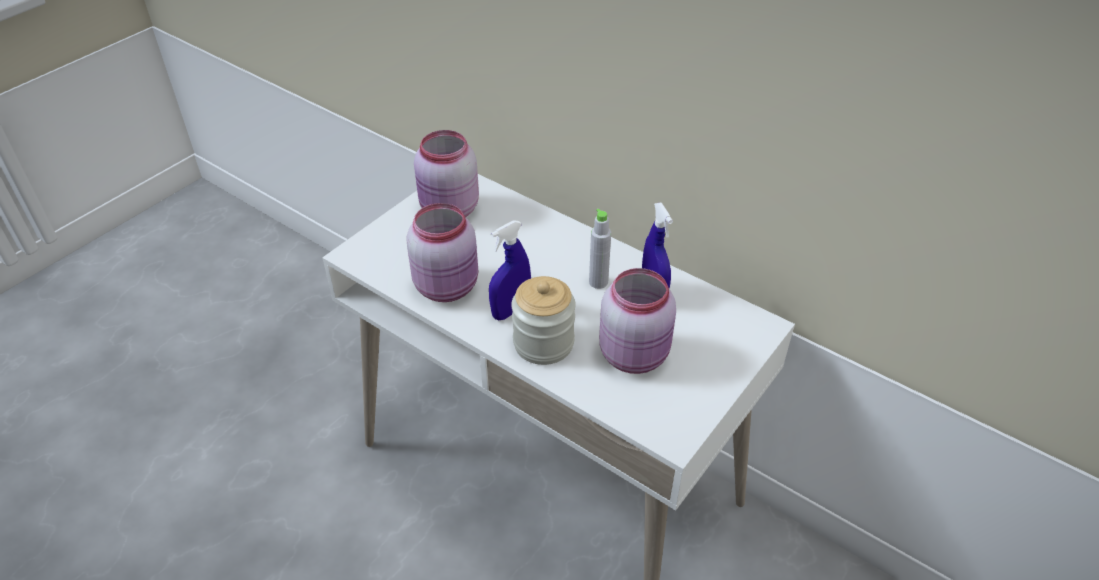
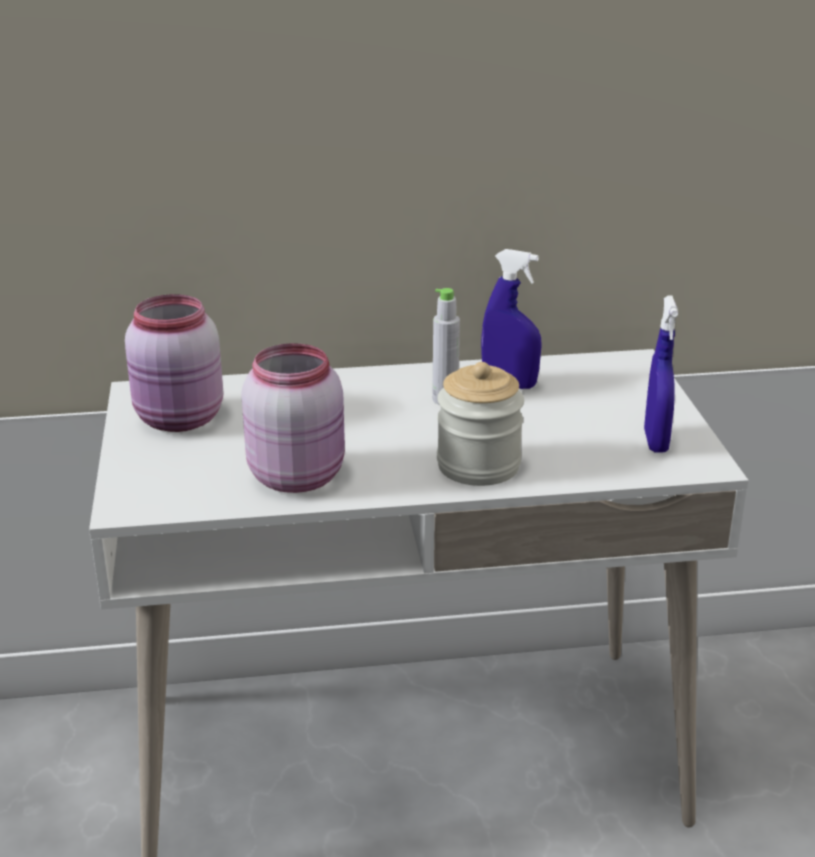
camera: 45 degrees left, 15 degrees down
(511, 310) = (400, 460): blue spray bottle -> blue spray bottle (655, 441)
(636, 354) = (573, 430): pink jar -> none

